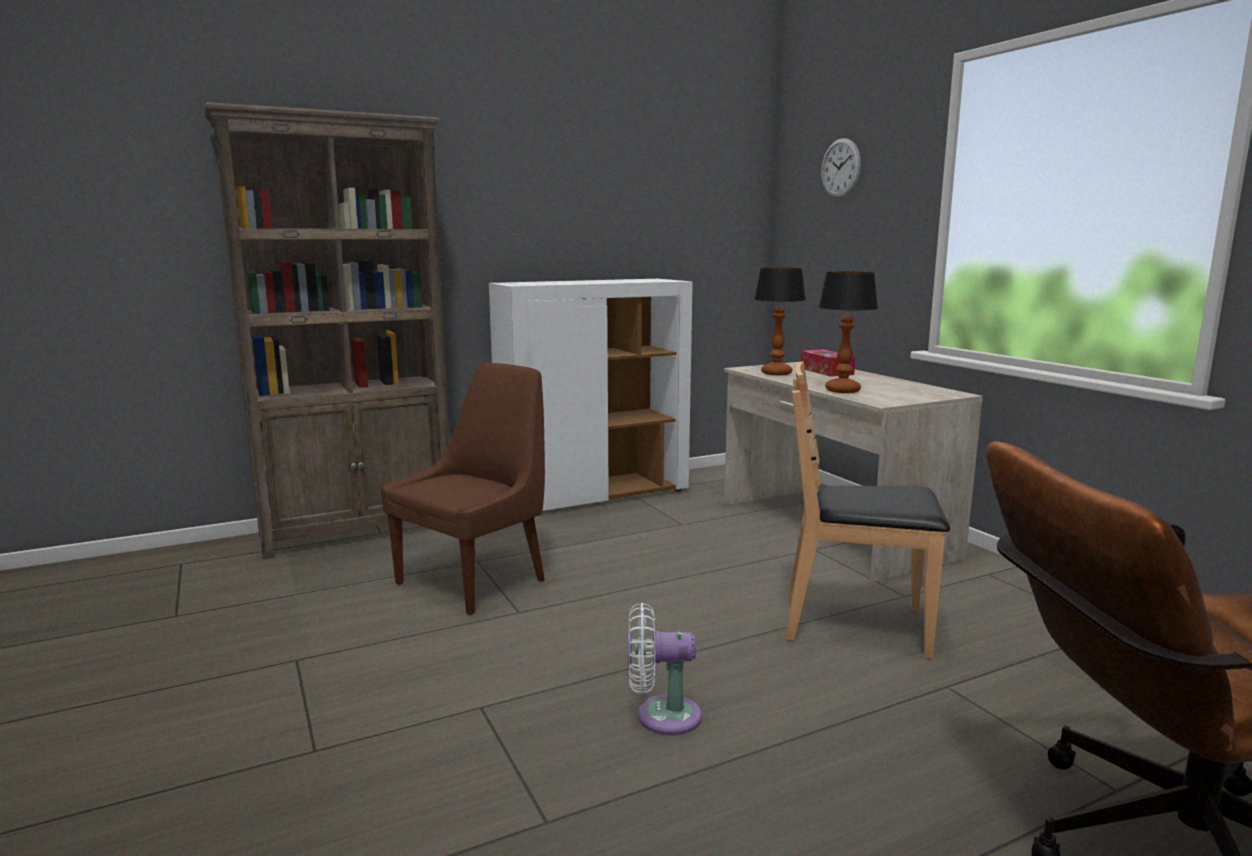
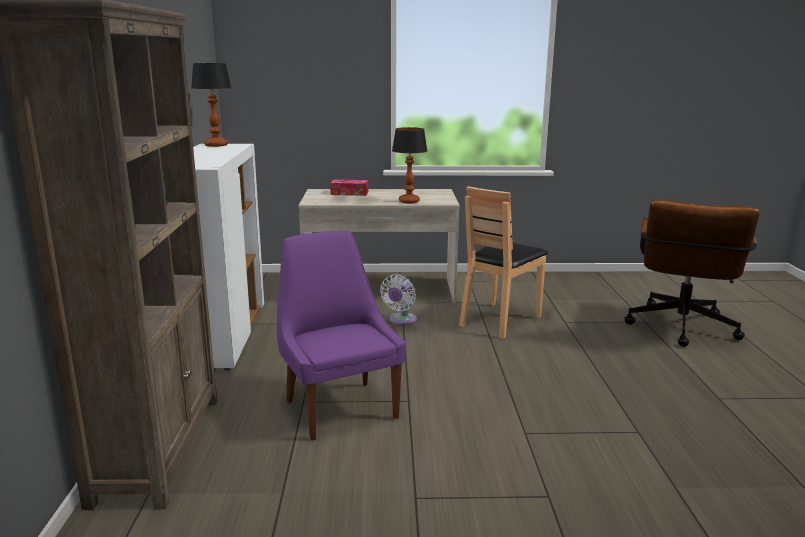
camera: 65 degrees left, 5 degrees up
(475, 580) = (339, 407): brown chair -> purple chair
(661, 716) = (559, 385): white fan -> white fan (401, 321)
(775, 373) = (338, 201): table lamp -> table lamp (215, 145)
(840, 168) = (296, 51): wall clock -> none

